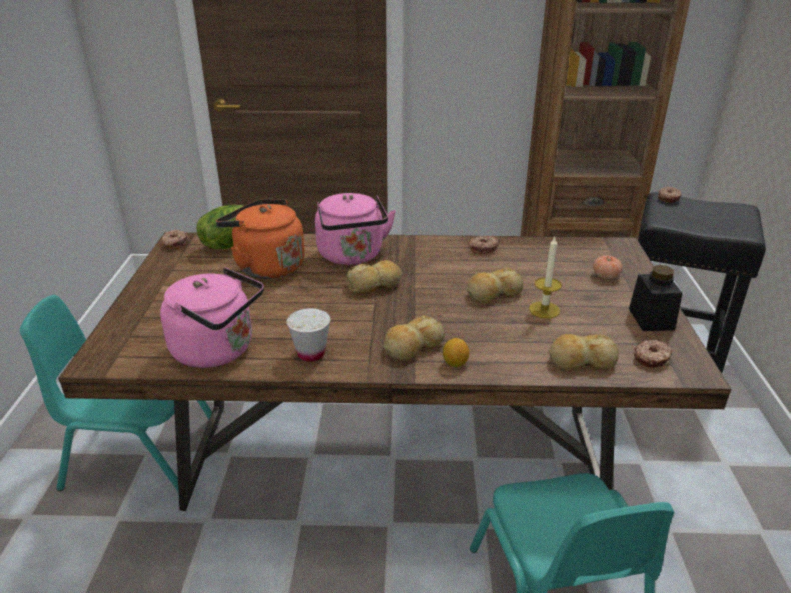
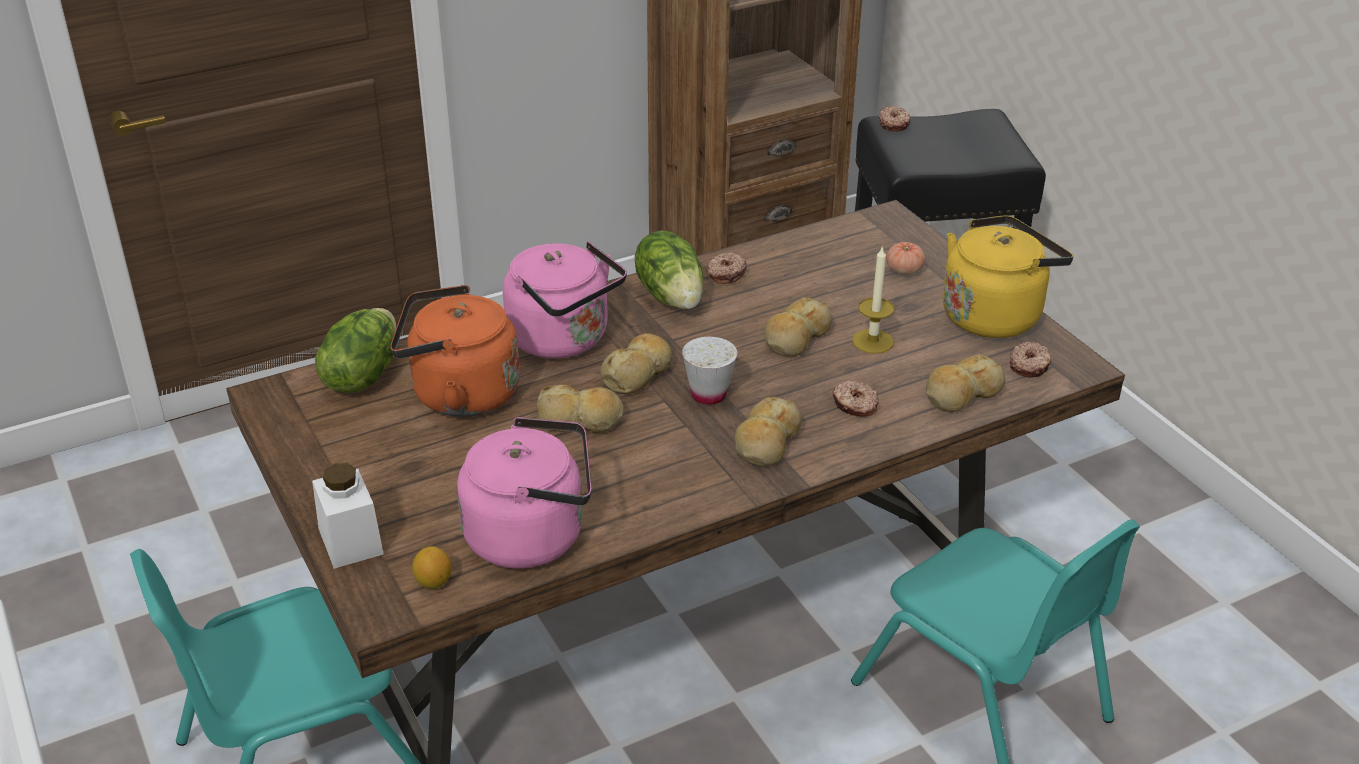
camera: 30 degrees left, 5 degrees up
(127, 320) = (350, 541): none -> white jar
(174, 243) = (270, 402): donut -> donut (854, 405)
(311, 354) = (655, 496): white cup -> white cup (708, 395)
(315, 298) = (580, 420): none -> bread
(438, 251) = (672, 295): none -> lettuce
(455, 363) = (833, 446): lemon -> lemon (433, 582)
(651, 319) = (994, 315): black jar -> yellow kettle

